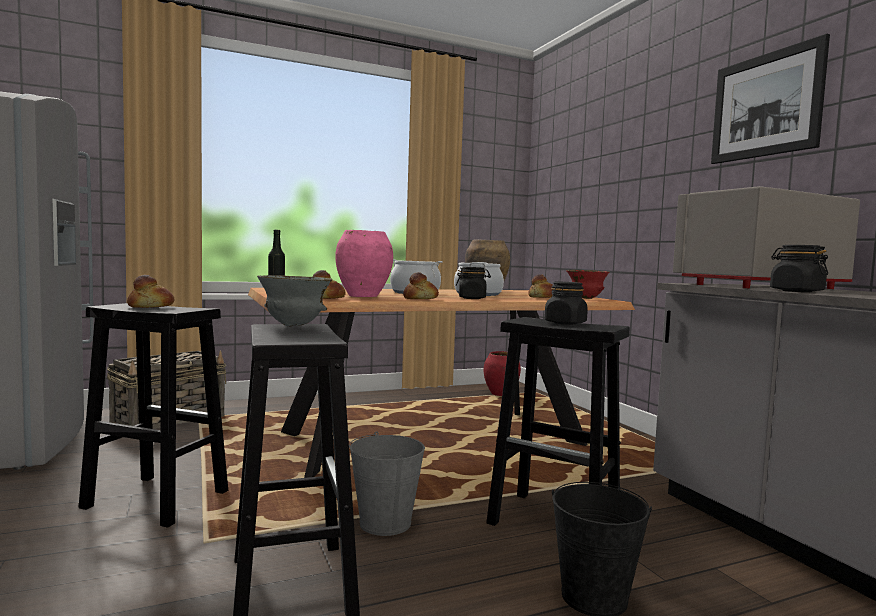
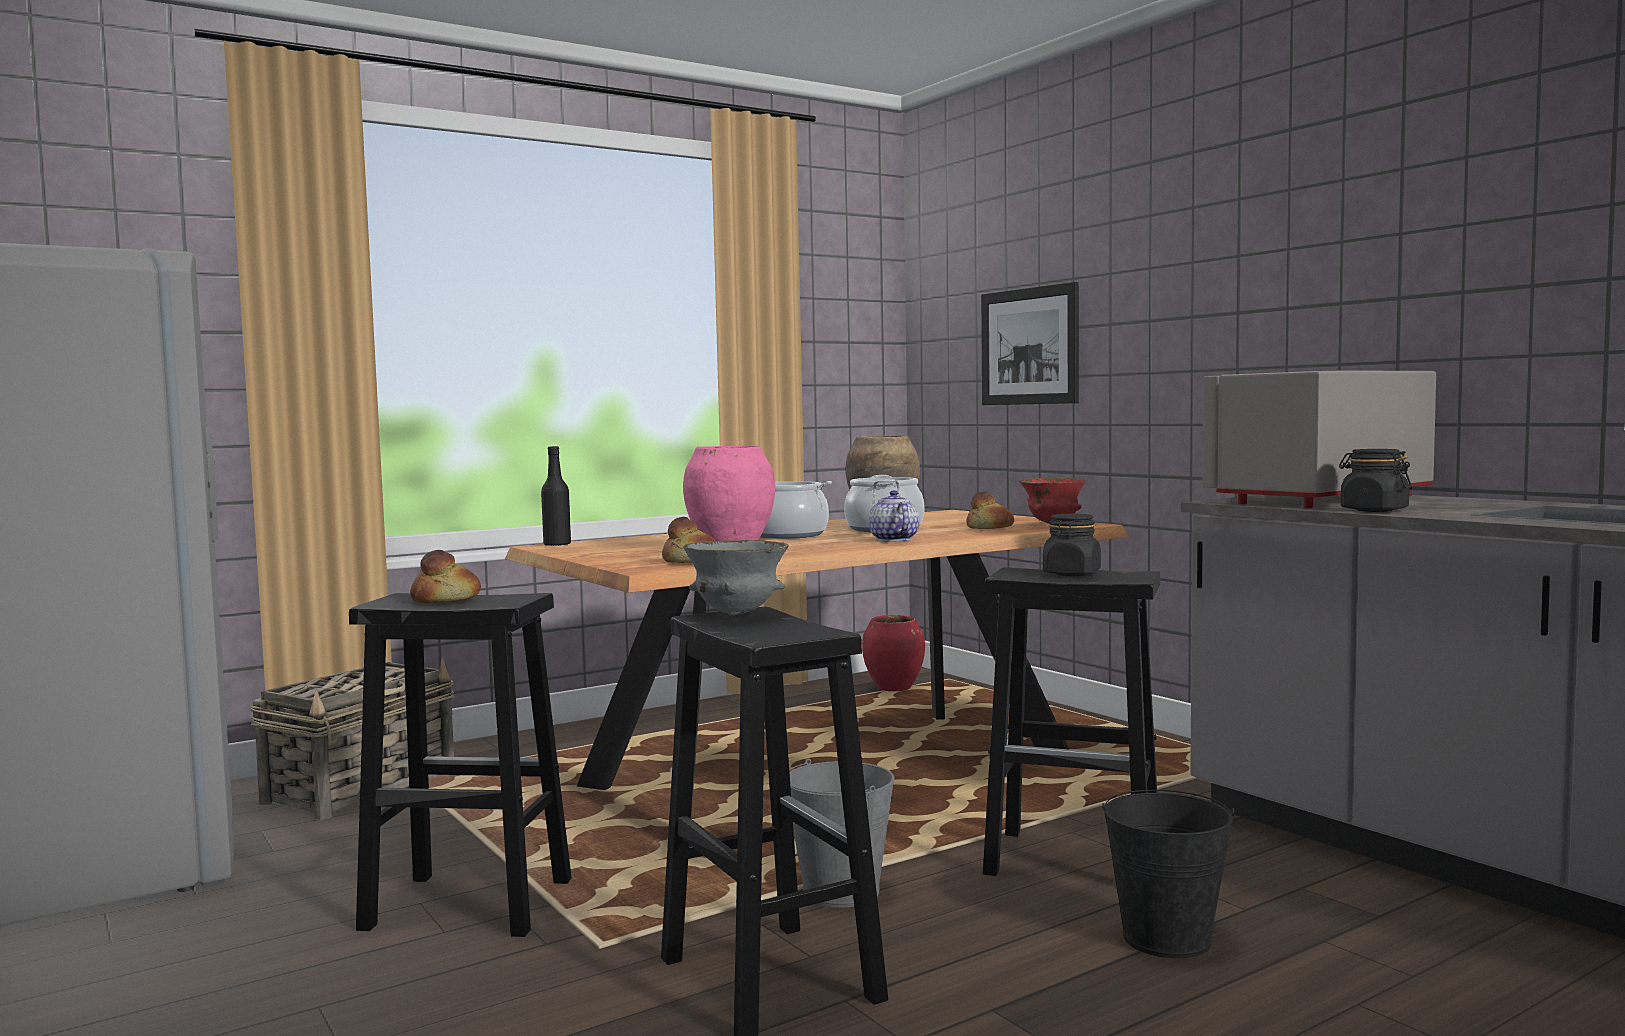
camera: 10 degrees left, 0 degrees up
(421, 299) = (824, 548): bread -> none
(472, 298) = (893, 539): black jar -> teapot
(765, 105) = (1299, 228): picture -> picture (1029, 346)

